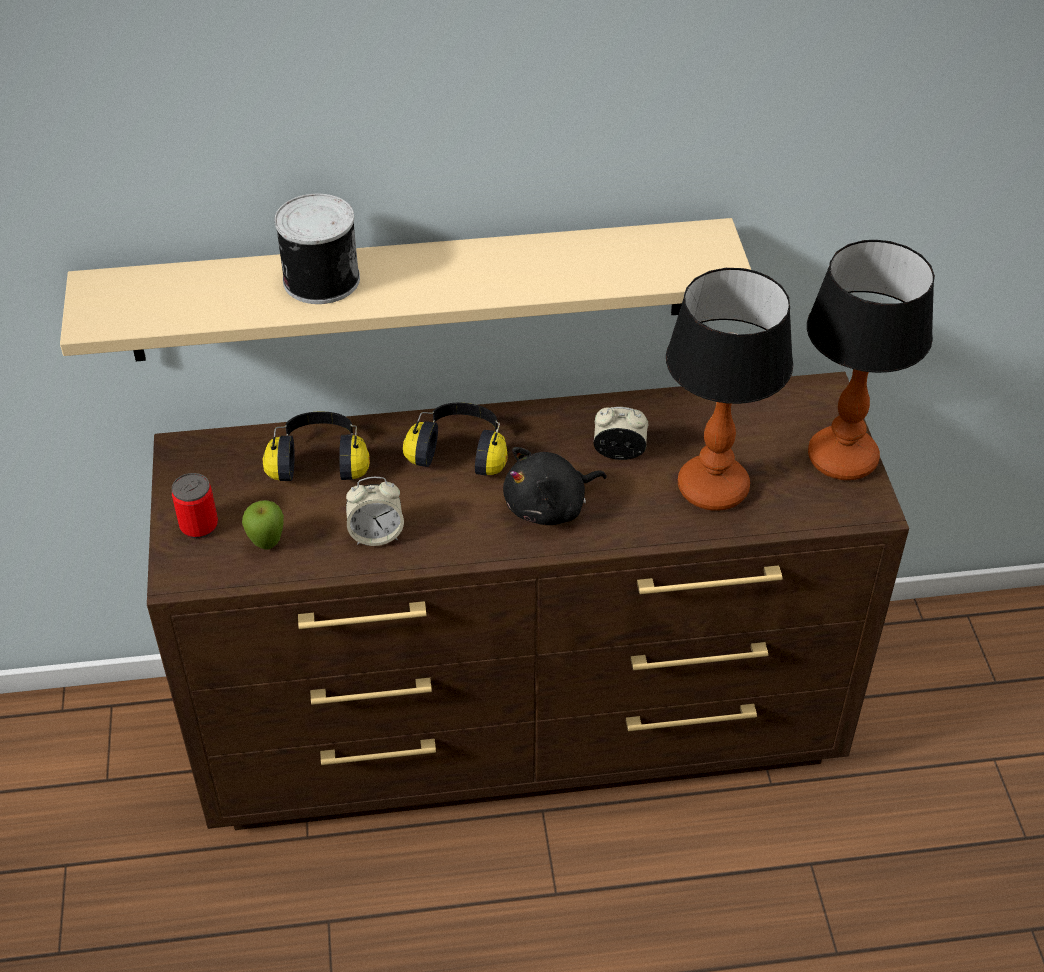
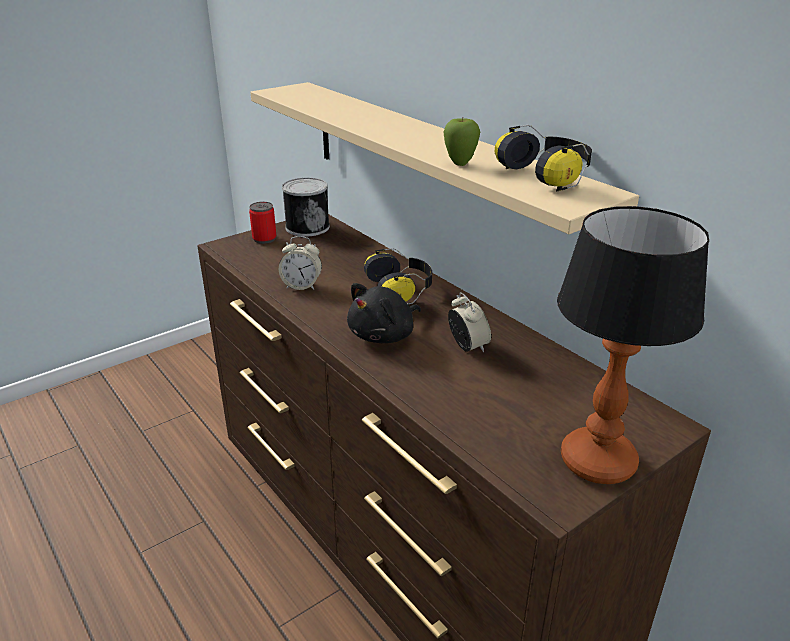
camera: 60 degrees right, 15 degrees down
(267, 544) = (266, 259): apple -> apple (460, 164)
(319, 279) = (369, 116): can -> can (307, 227)
(319, 461) = (345, 253): headphones -> headphones (547, 175)
(376, 534) = (302, 286): alarm clock -> alarm clock turned 45 degrees counterclockwise
(550, 507) = (384, 335): black plush toy -> black plush toy turned 75 degrees counterclockwise
(714, 489) = (479, 400): table lamp -> none

